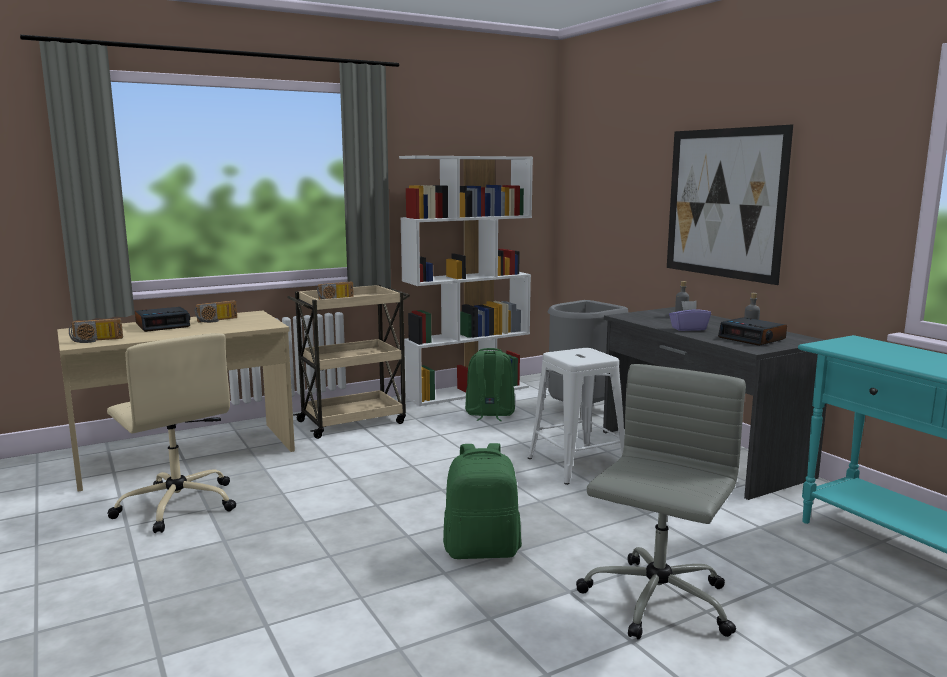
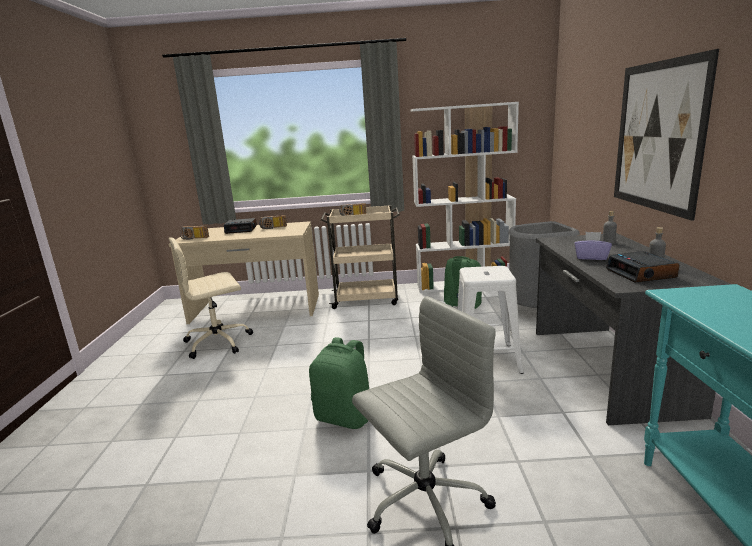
camera: 30 degrees right, 5 degrees up
(178, 505) = (219, 342): beige office chair -> beige office chair turned 75 degrees clockwise

